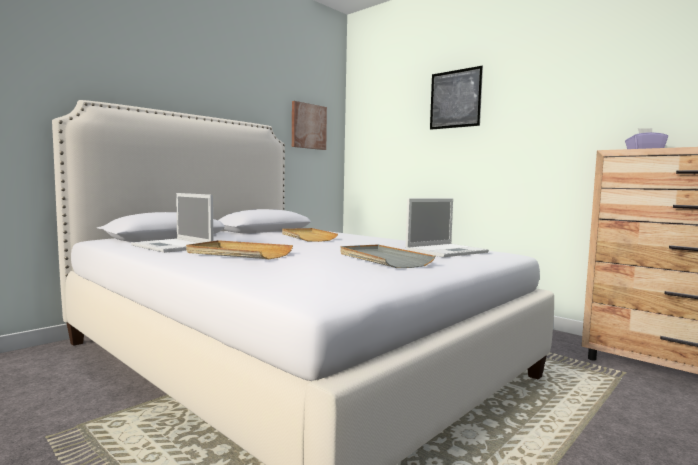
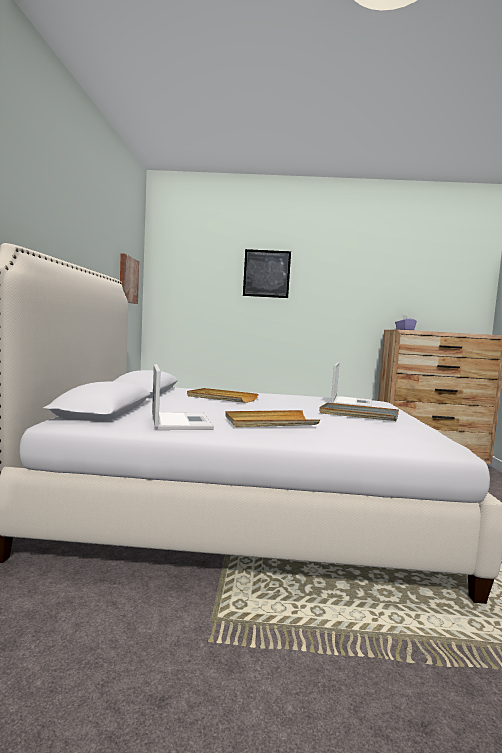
camera: 40 degrees left, 0 degrees up
(173, 246) = (180, 421): laptop -> laptop turned 105 degrees counterclockwise

